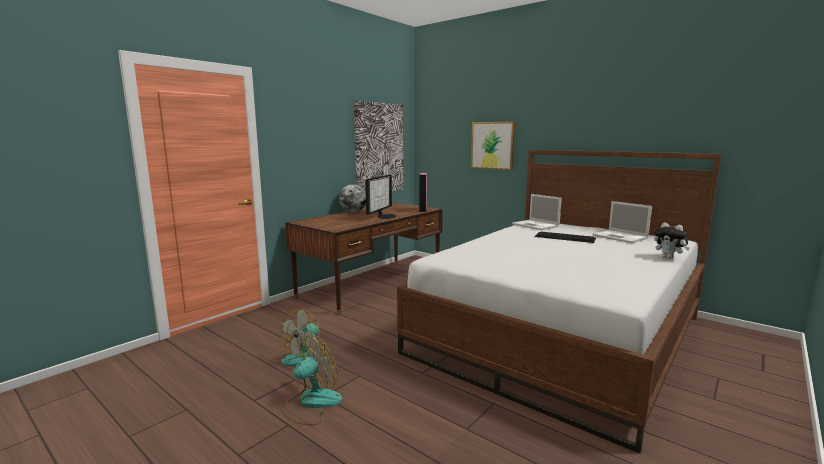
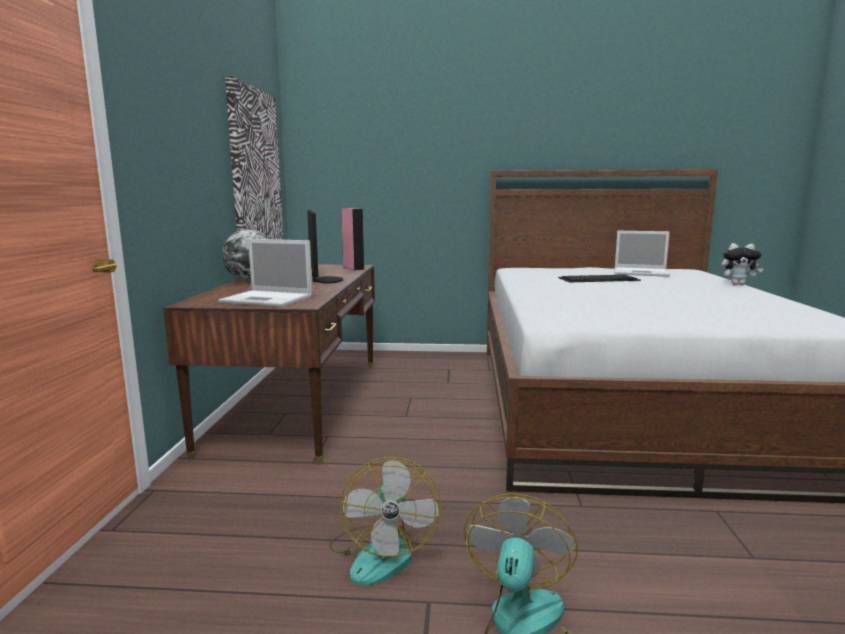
camera: 35 degrees left, 0 degrees up
(492, 145) = (429, 166): picture -> none
(536, 225) = (531, 271): laptop -> laptop (268, 299)

